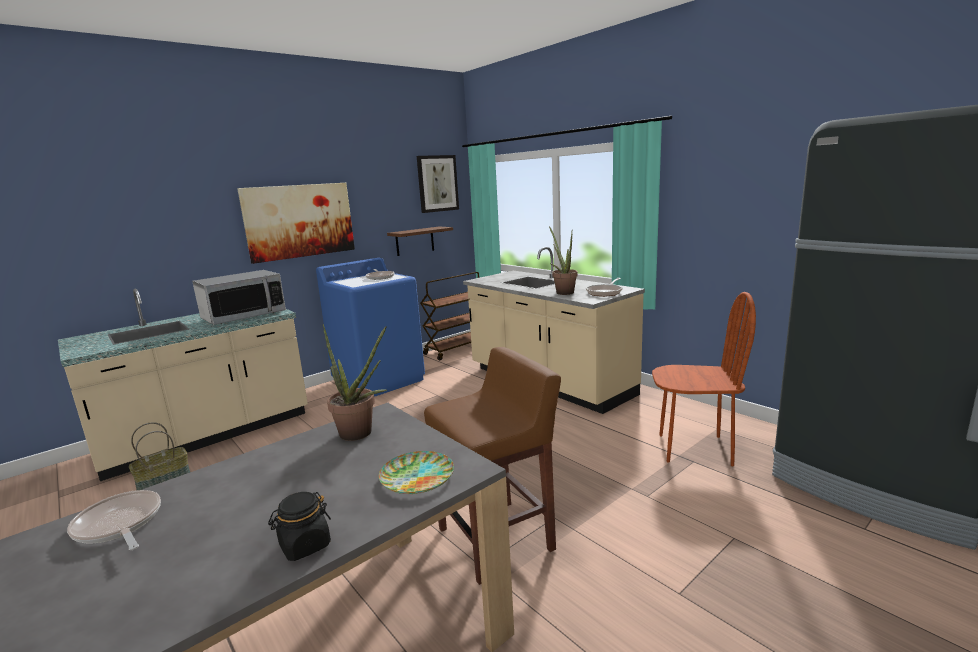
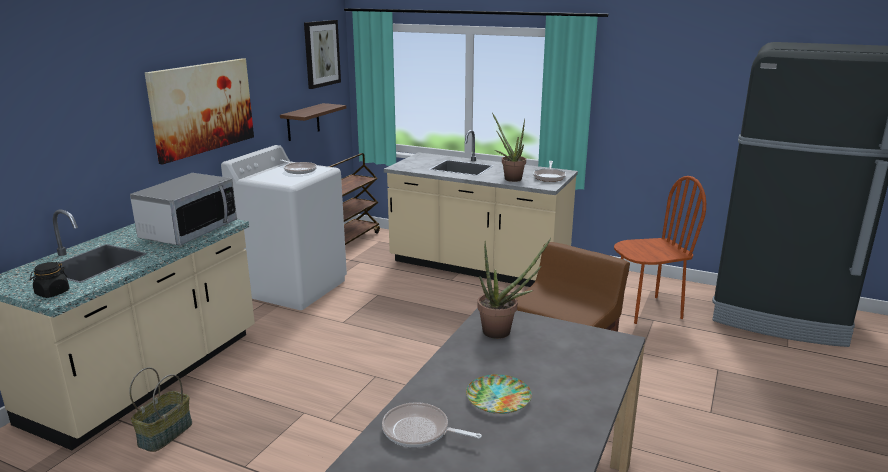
camera: 25 degrees left, 5 degrees up
(304, 545) = (584, 409): black jar -> black jar (52, 293)
(379, 380) = (293, 287): blue washing machine -> white washing machine
(416, 477) = (593, 353): plate -> plate (497, 398)

